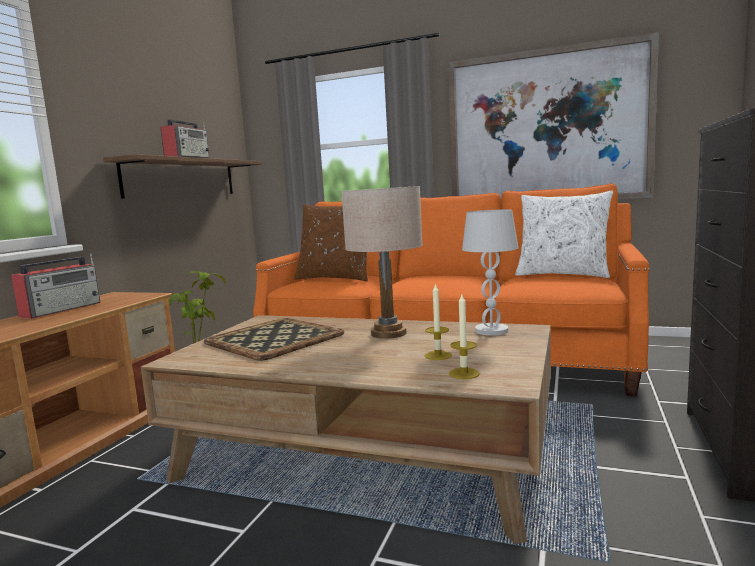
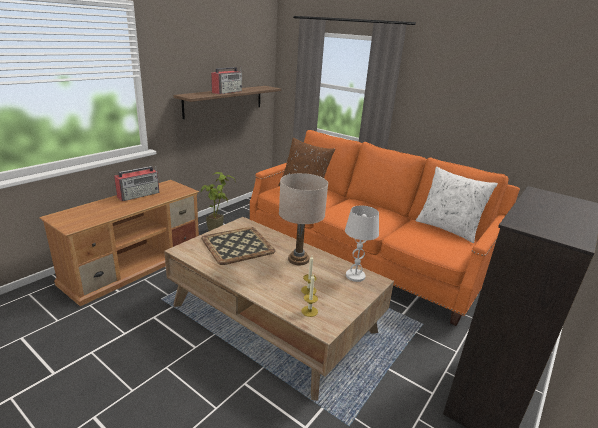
camera: 15 degrees right, 15 degrees up
(546, 128) = (479, 112): picture -> none

